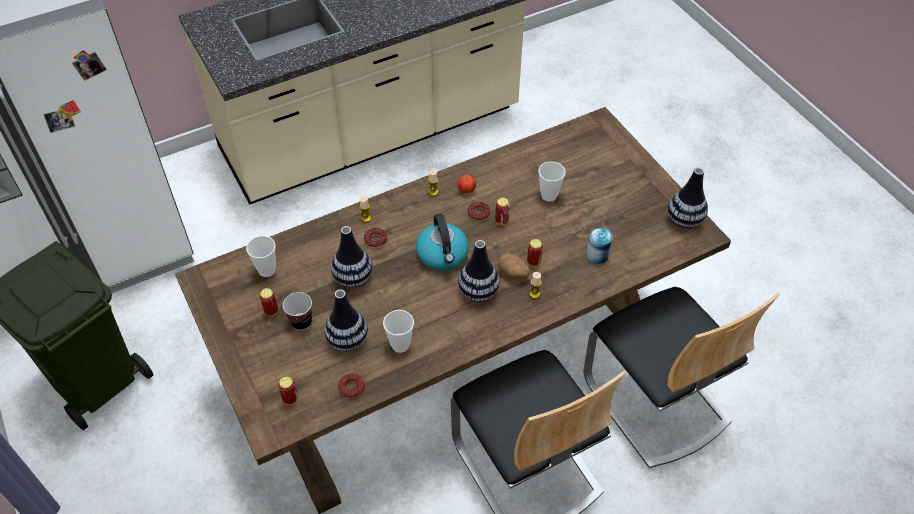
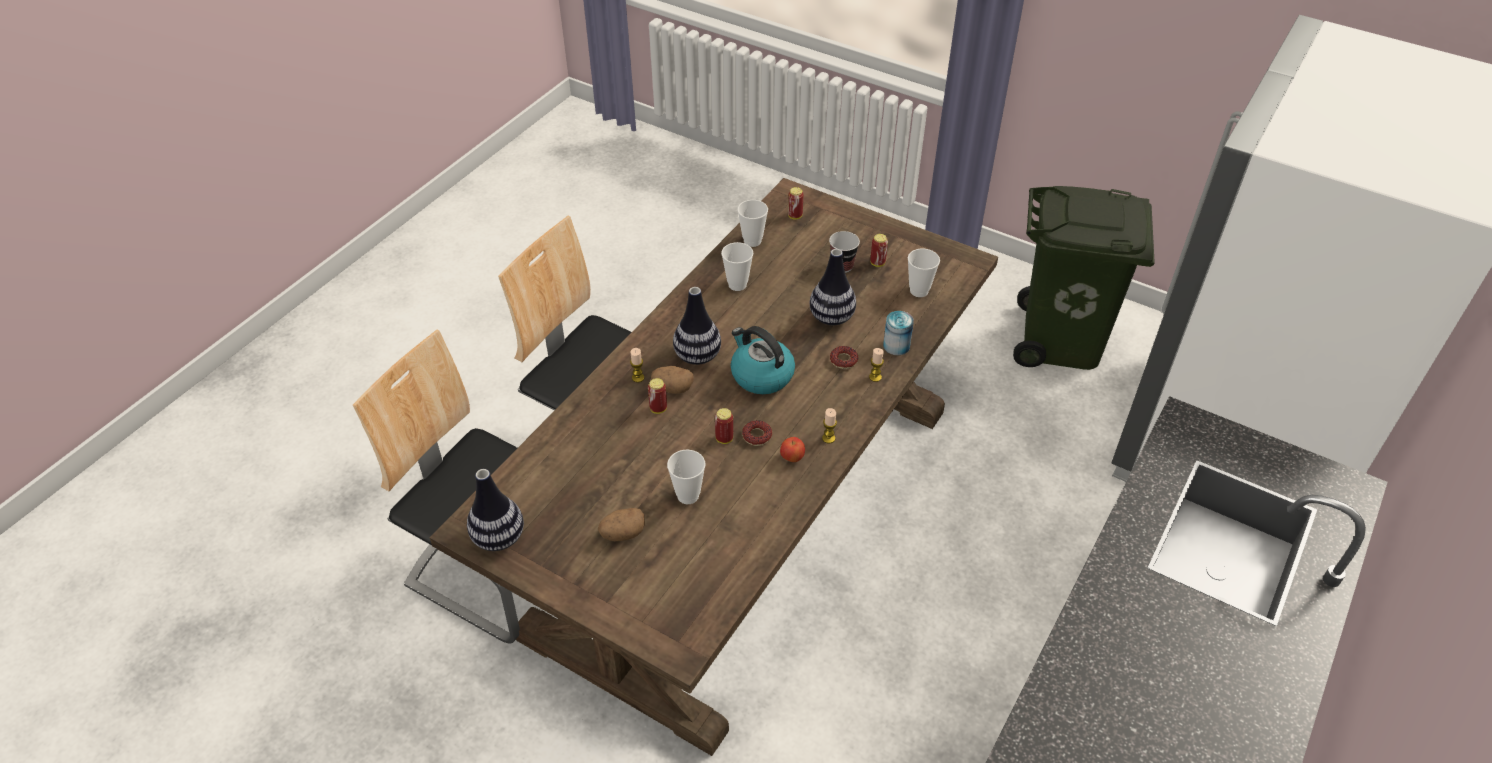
camera: 150 degrees right, 5 degrees down
(347, 340) = (788, 270): vase -> none
(351, 388) = (752, 241): donut -> cup
(597, 255) = (590, 447): can -> can (896, 345)
(603, 190) = (622, 533): none -> potato

